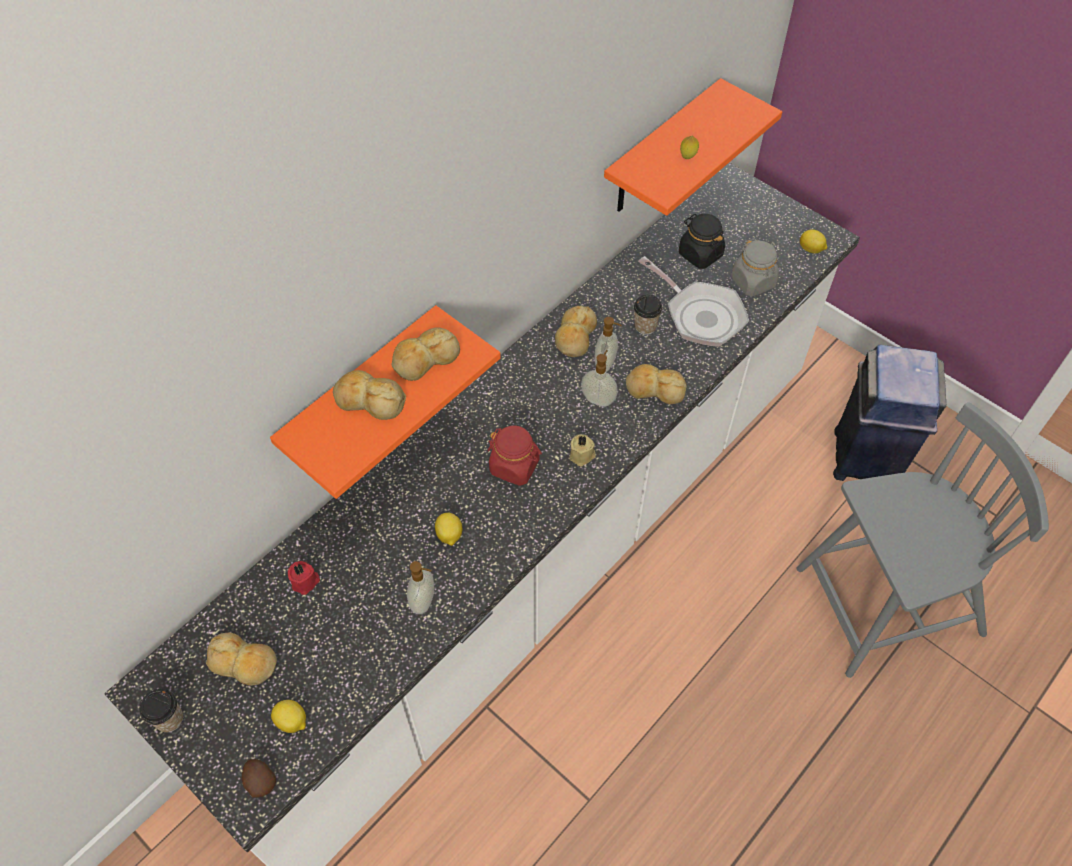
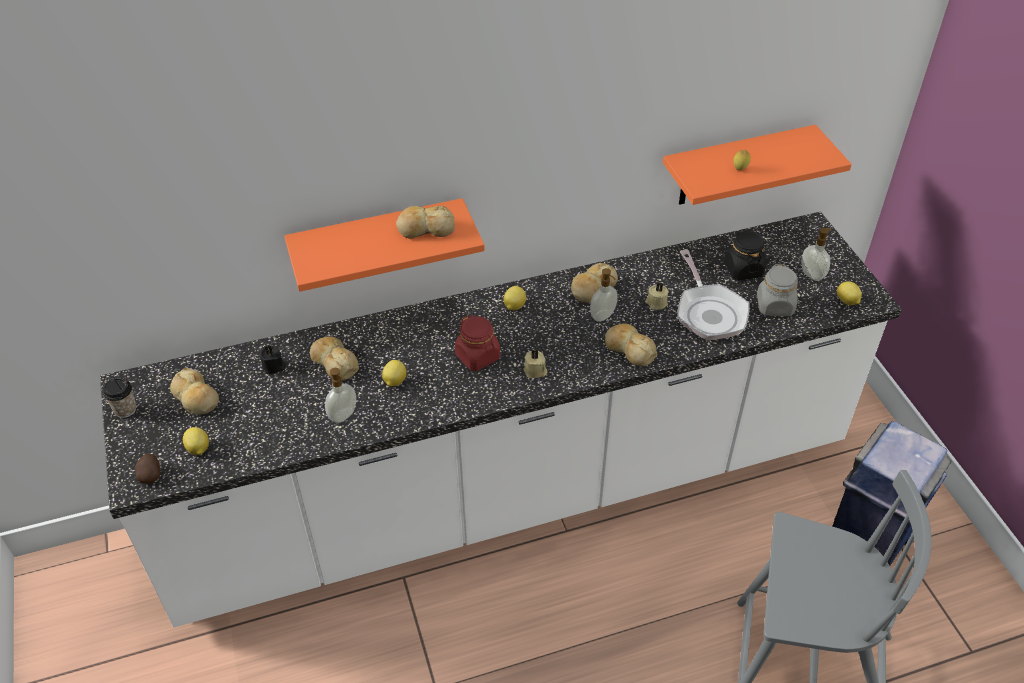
camera: 30 degrees right, 10 degrees down
(306, 582) = (274, 367): red candle -> black candle
(369, 401) = (367, 239): bread -> bread (334, 363)
(511, 392) = (514, 306): none -> lemon
(598, 399) = (578, 338): soap dispenser -> soap dispenser (812, 274)
(645, 326) = (656, 303): cup -> beige candle

